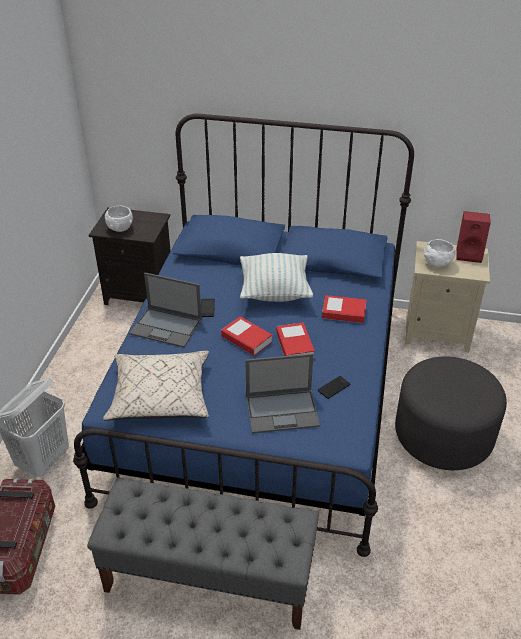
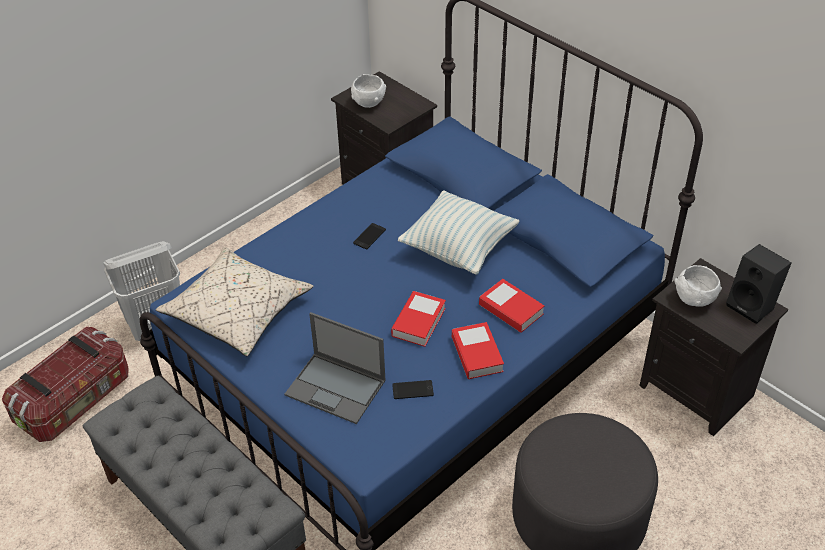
camera: 35 degrees right, 5 degrees up
(167, 327) = (310, 240): laptop -> none
(246, 339) = (375, 291): book -> book (477, 354)
(438, 331) = (698, 390): beige nightstand -> black nightstand
(469, 254) = (752, 306): red speaker -> black speaker

